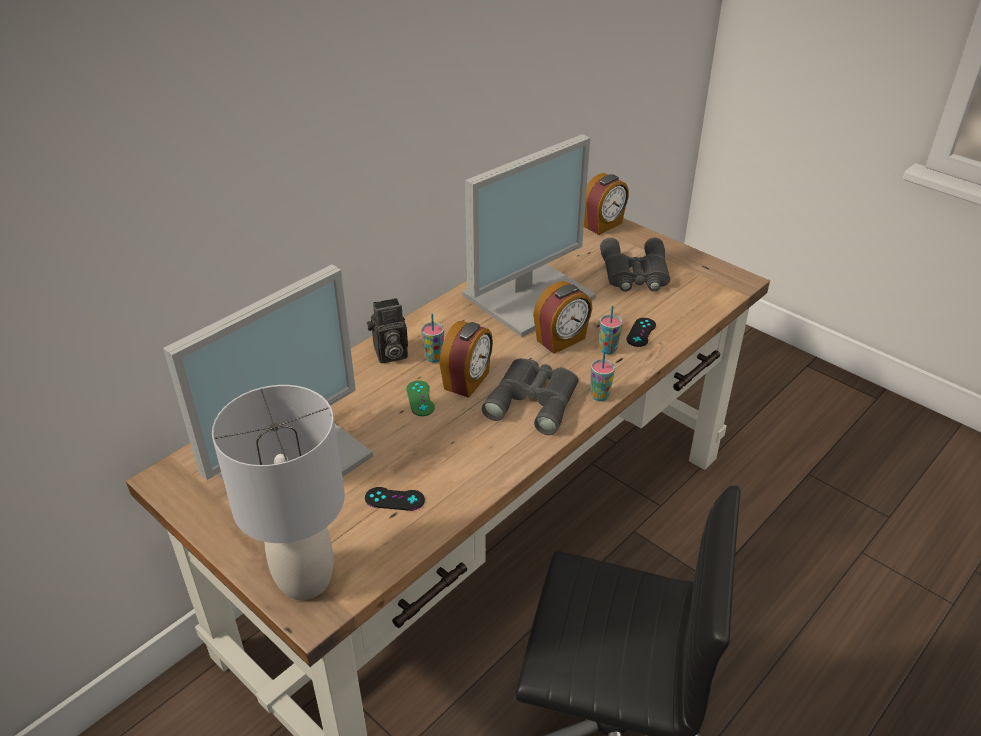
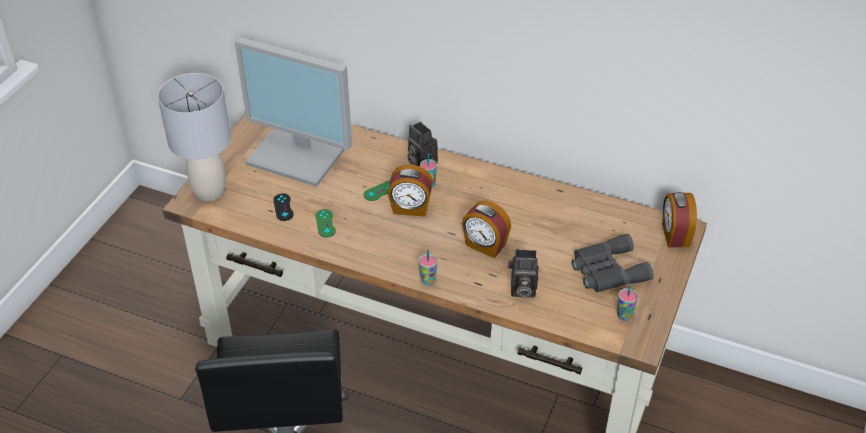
camera: 70 degrees right, 5 degrees up
(452, 463) = (325, 223): none -> green game controller
(529, 295) = (535, 214): monitor -> none
(534, 399) = (407, 247): grey binoculars -> none
(603, 225) = (674, 235): alarm clock -> alarm clock turned 60 degrees clockwise
(608, 349) = (487, 274): cup -> cup (624, 315)
(641, 332) = (521, 290): black game controller -> camera

